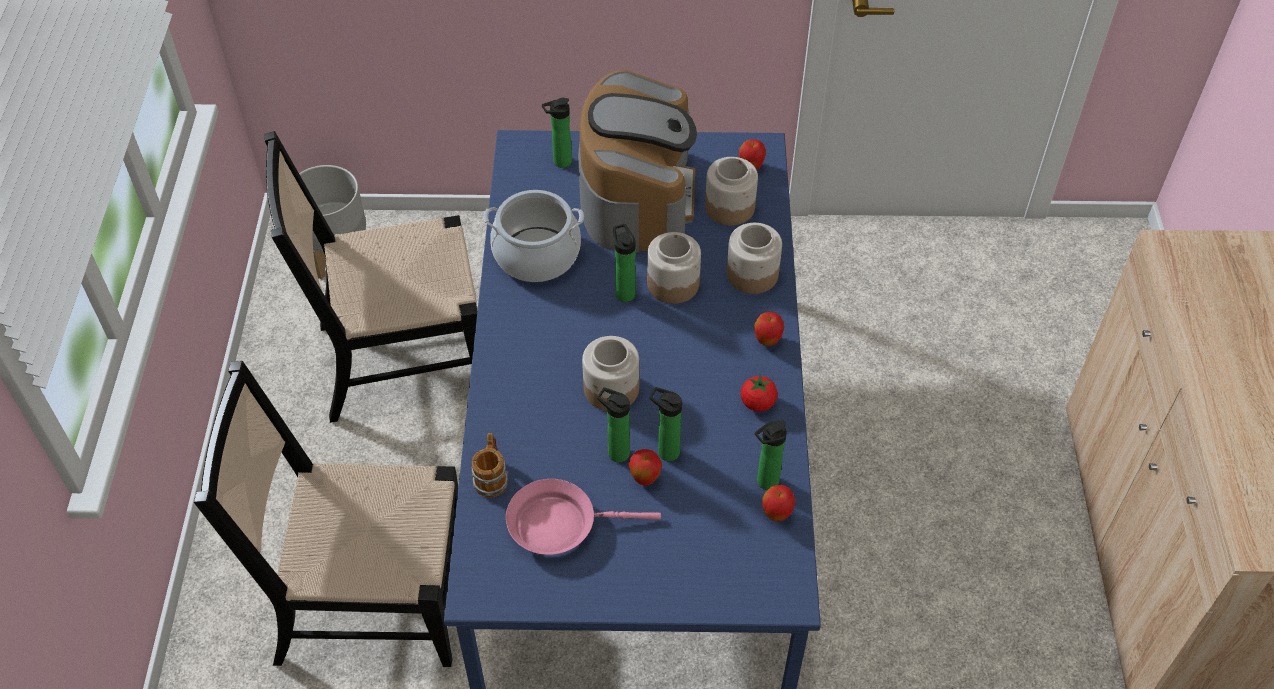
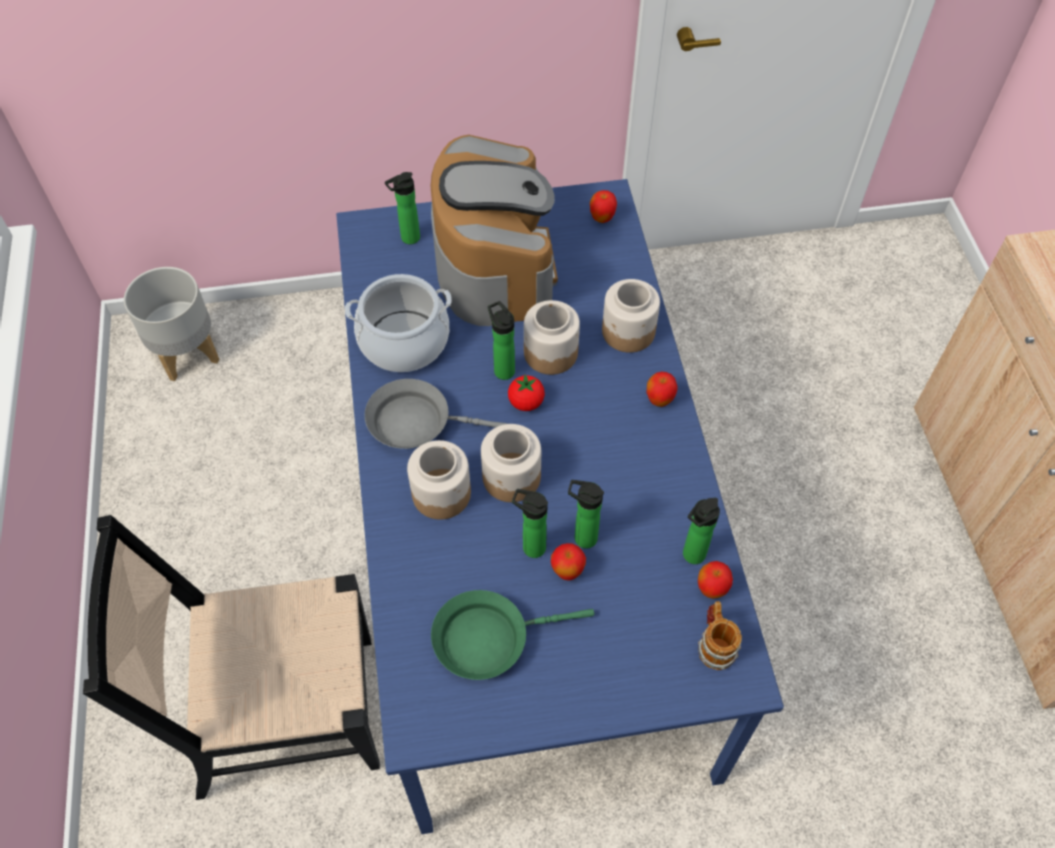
camera: 10 degrees left, 5 degrees up
(401, 359) = (269, 452): chair -> none
(491, 477) = (405, 595): mug -> mug (715, 644)
(533, 328) = (416, 422): none -> grey frying pan
(559, 524) = (488, 638): pink frying pan -> green frying pan
(730, 207) = (590, 263): jar -> jar (441, 493)
(757, 403) = (664, 469): tomato -> tomato (526, 402)

